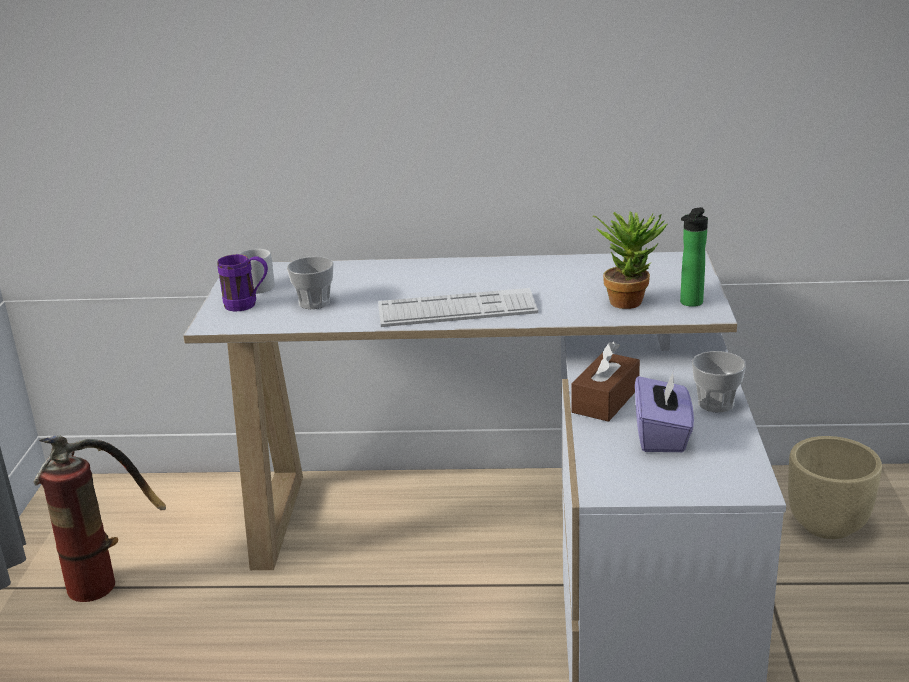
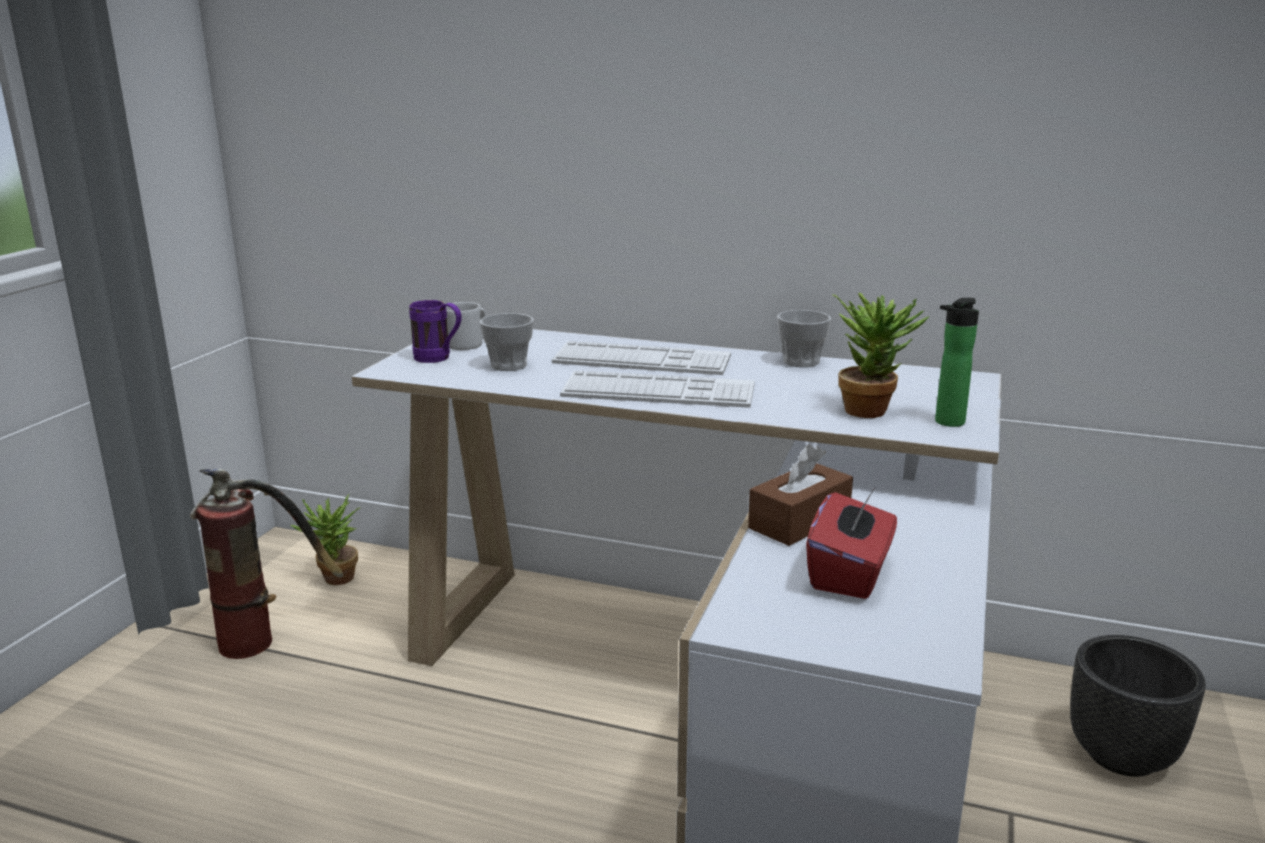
camera: 15 degrees right, 5 degrees down
(139, 514) = (334, 580): none -> potted plant
(423, 280) = (641, 360): none -> keyboard
(662, 435) = (850, 574): purple tissue box -> red tissue box
(716, 403) = (943, 549): cup -> cup (801, 362)
(828, 526) = (1122, 756): beige planter -> black planter

